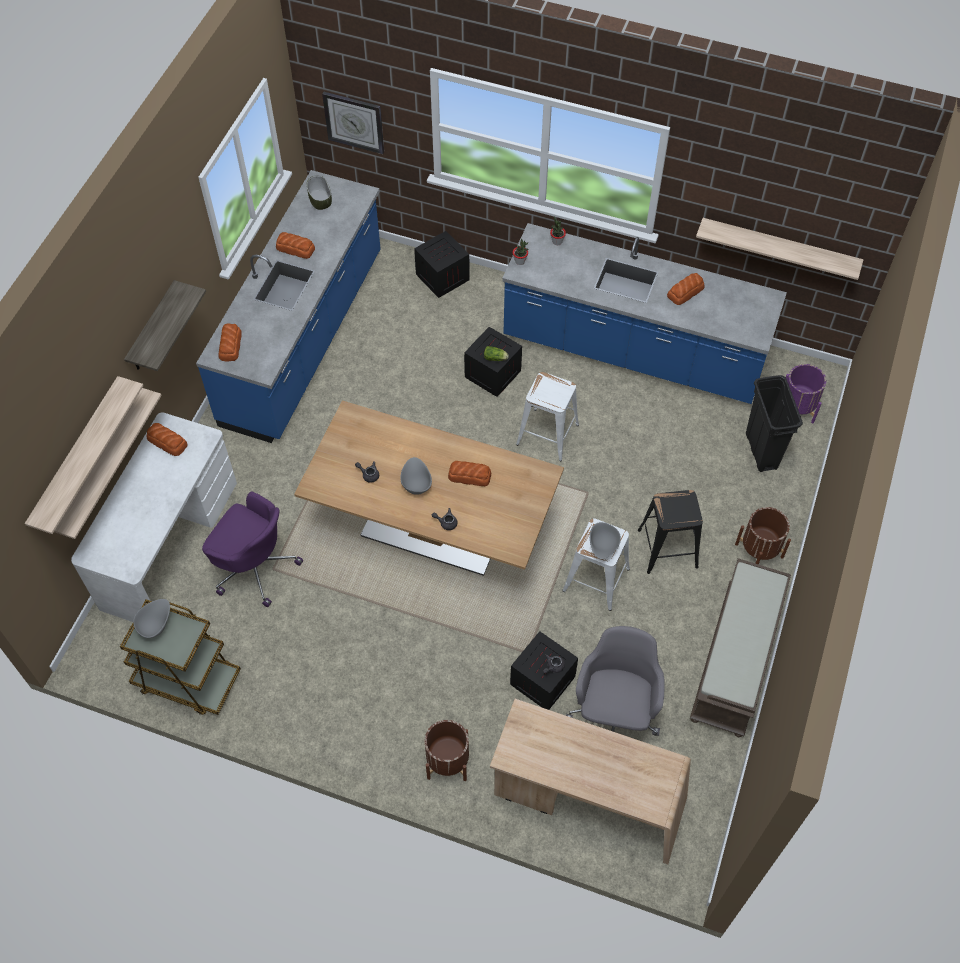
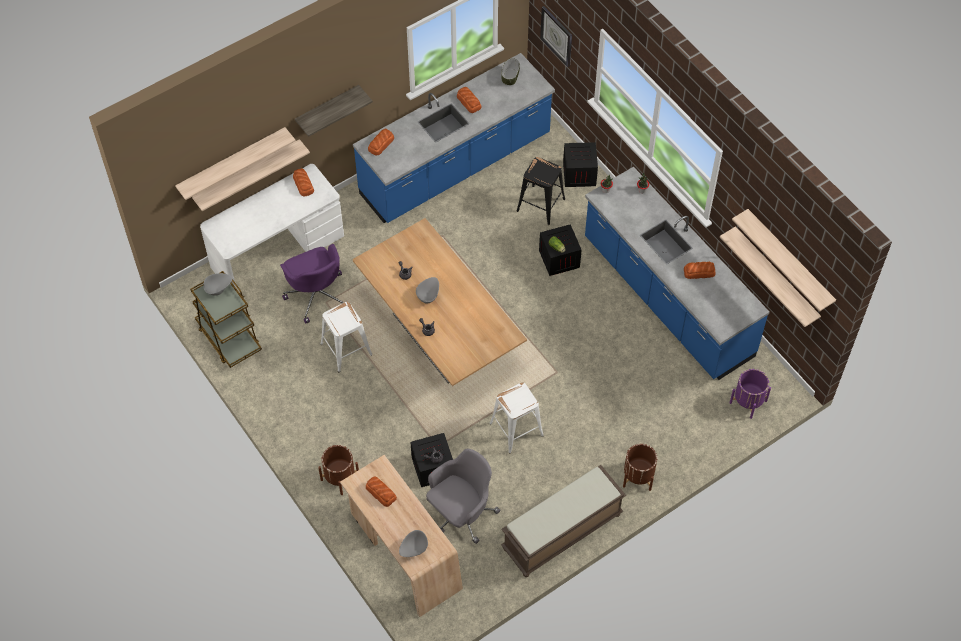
camera: 35 degrees right, 0 degrees up
(469, 475) = (464, 309): bread -> bread (381, 492)
(547, 435) = (562, 320): white stool -> white stool (345, 349)
(602, 547) = (514, 403): grey bowl -> grey bowl (414, 549)
(667, 549) = (578, 438): black stool -> black stool (540, 205)
(761, 451) = (697, 415): black trash can -> none
(803, 214) = (789, 260): none -> shelf

